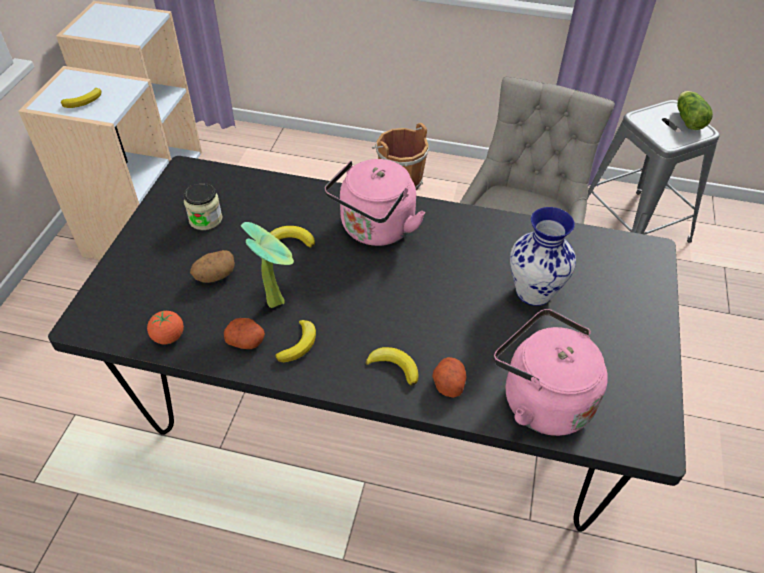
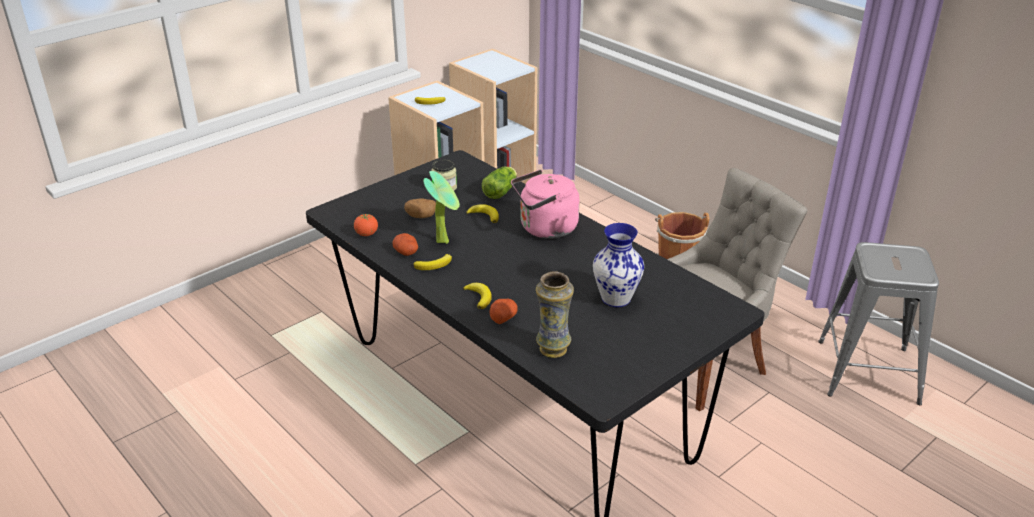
camera: 35 degrees right, 15 degrees down
(541, 399) = (553, 349): pink kettle -> vase
(688, 119) = (918, 264): lettuce -> lettuce (501, 191)

